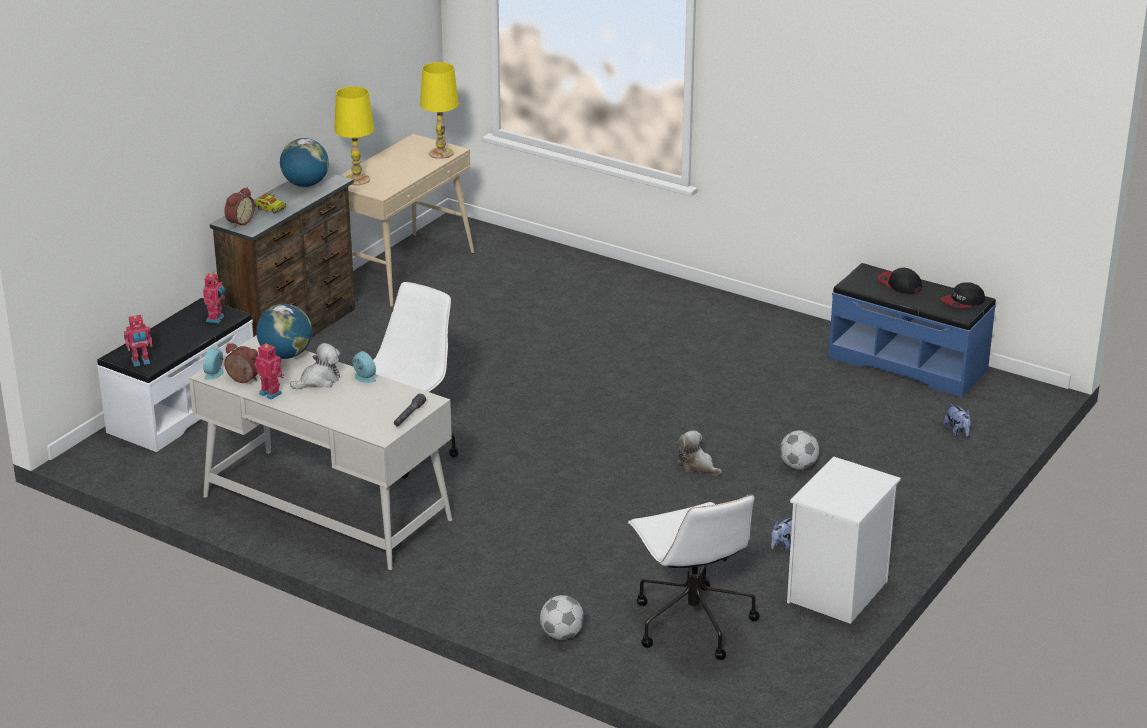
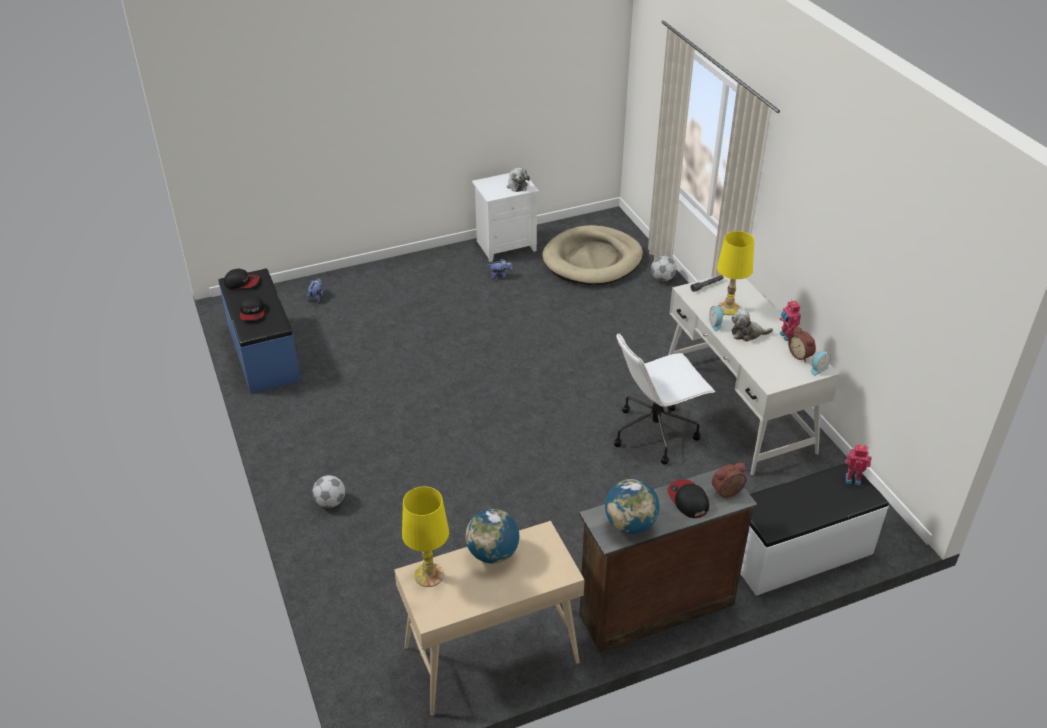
camera: 145 degrees left, 10 degrees up
(216, 319) = (767, 504): toy robot -> none
(270, 209) = (687, 500): toy truck -> cap
(285, 355) = (757, 365): globe -> globe (493, 553)
(357, 179) = (547, 569): yellow table lamp -> yellow table lamp (728, 308)
(691, 622) = (592, 260): white office chair -> beige dog bed
(697, 466) = (485, 339): plush toy -> plush toy (517, 185)
(798, 466) = (431, 315): football -> football (331, 502)

